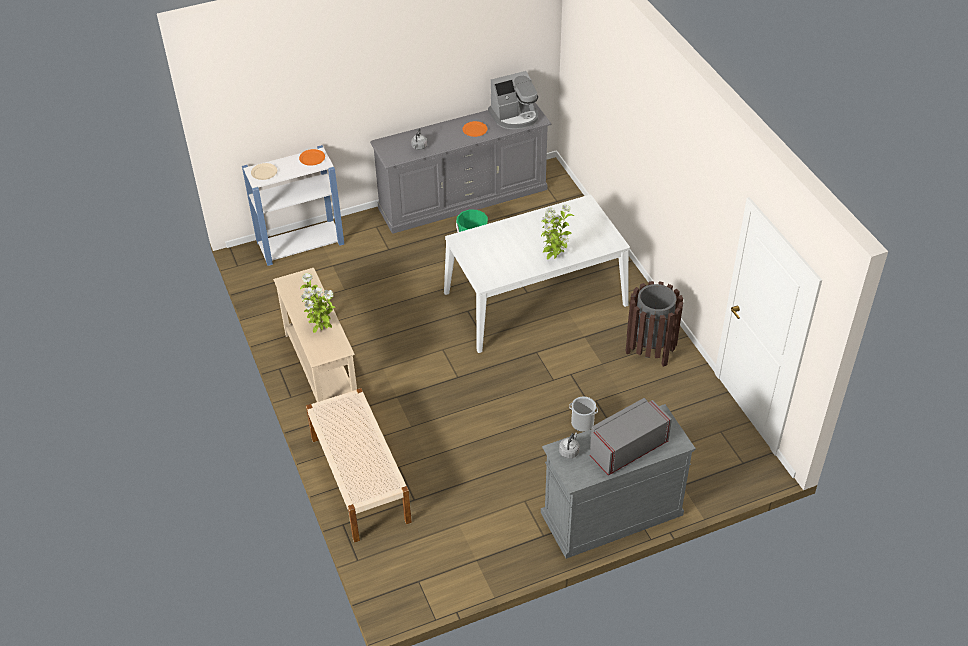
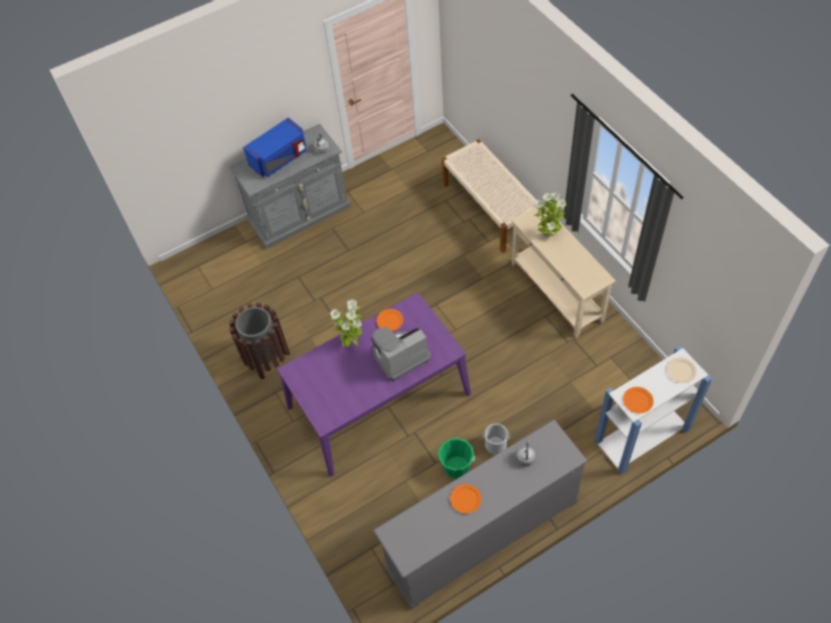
camera: 175 degrees right, 10 degrees up
(512, 271) = (390, 321): none -> orange plate
(514, 116) = (420, 534): coffee machine -> coffee machine (400, 356)
(535, 298) = (378, 400): white dining table -> purple dining table
(582, 423) = (324, 279): bucket -> bucket (495, 445)
(626, 447) = (279, 159): grey microwave -> blue microwave

